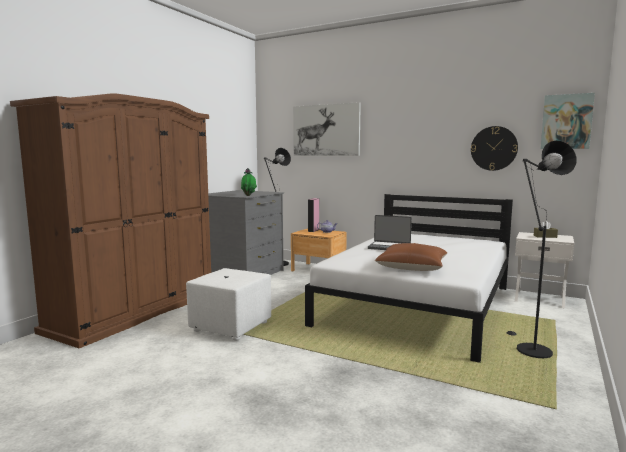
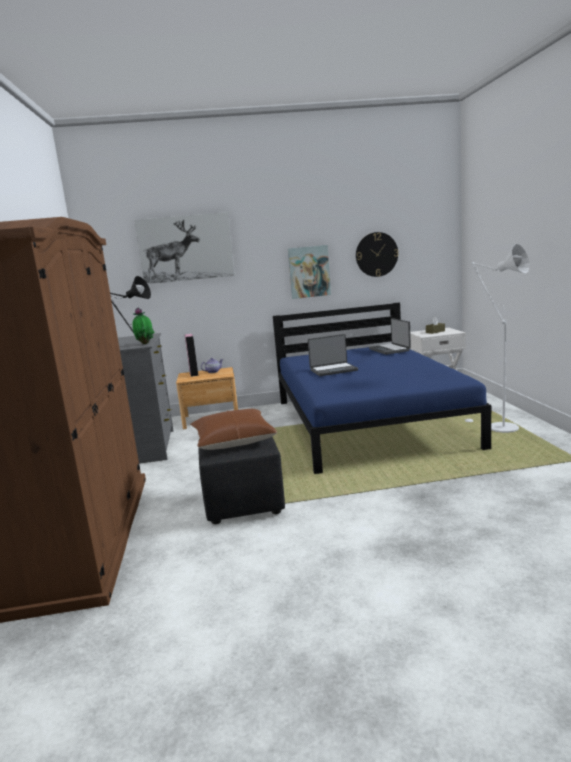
camera: 35 degrees left, 5 degrees up
(232, 326) = (244, 503): white ottoman -> black ottoman
(411, 267) = (399, 382): brown pillow -> brown pillow (233, 440)
(418, 305) = (367, 422): white bed -> blue bed
(476, 243) = (390, 350): none -> laptop
(529, 349) = (497, 427): black floor lamp -> white floor lamp
(566, 121) = (434, 224): picture -> picture (309, 272)

